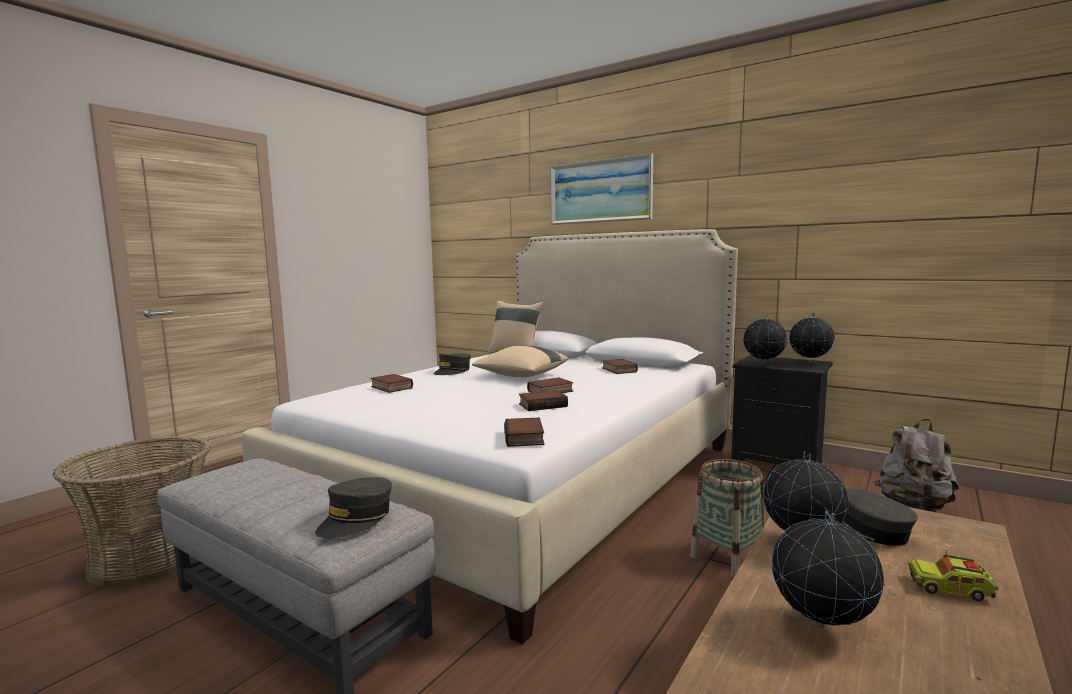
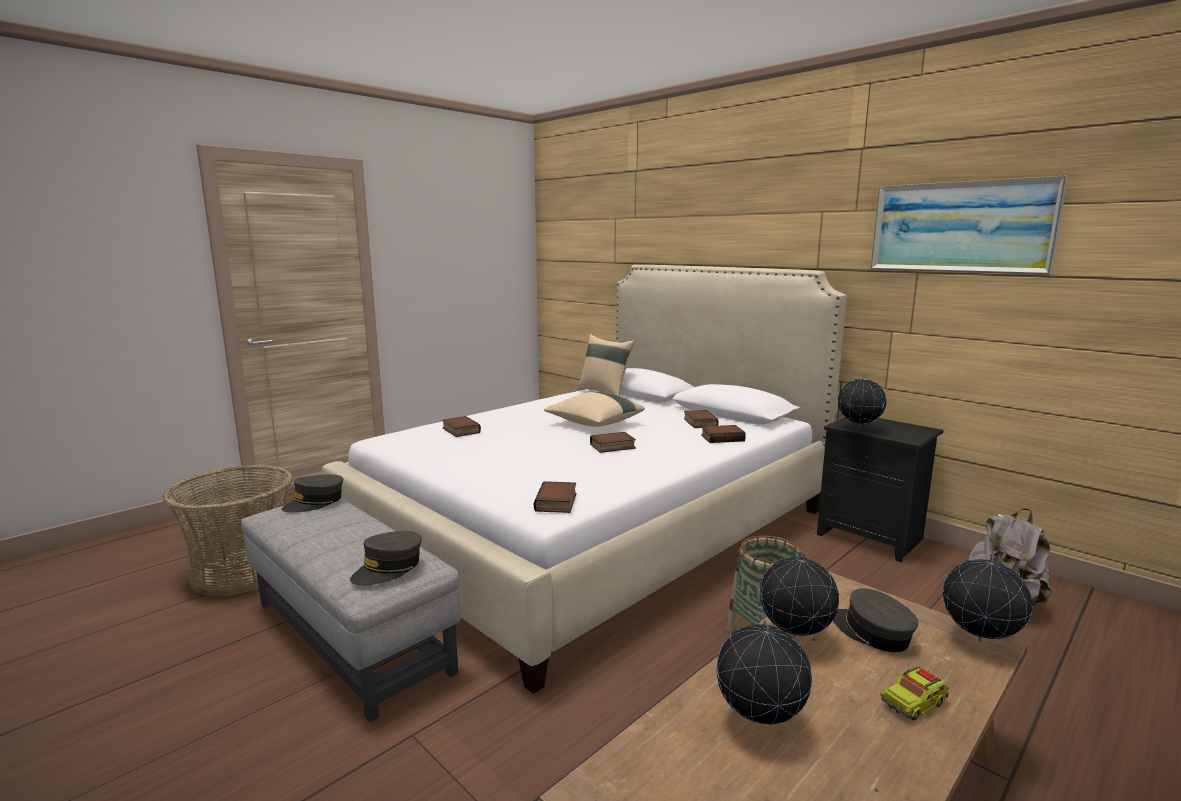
camera: 10 degrees right, 5 degrees up
(452, 371) = (529, 412): grey cap -> grey cap (315, 502)
(543, 405) = (596, 463): book -> book (722, 437)
(600, 191) = (706, 219): picture -> picture (960, 227)
(809, 363) = (914, 430): globe -> globe (978, 641)
(950, 589) = (913, 703): toy truck -> toy truck turned 60 degrees counterclockwise

